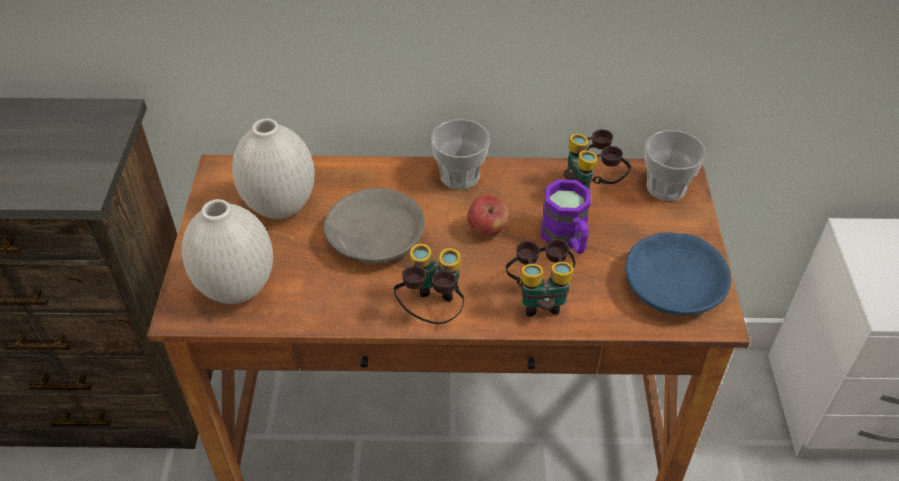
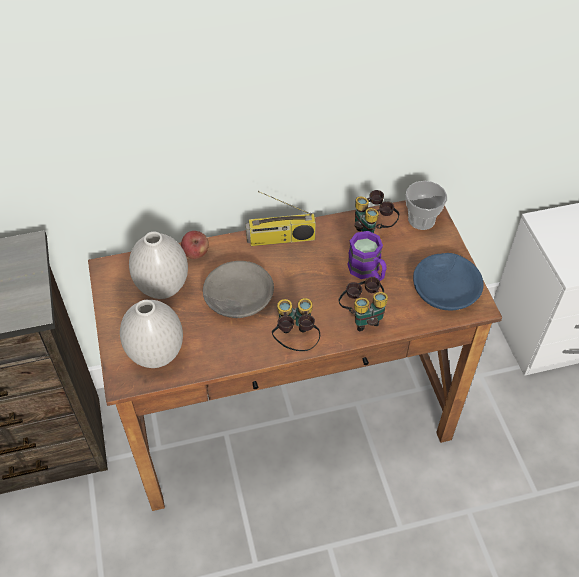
camera: 15 degrees left, 5 degrees up
(459, 176) = (280, 239): cup -> radio
(487, 229) = (312, 275): apple -> apple (196, 253)

